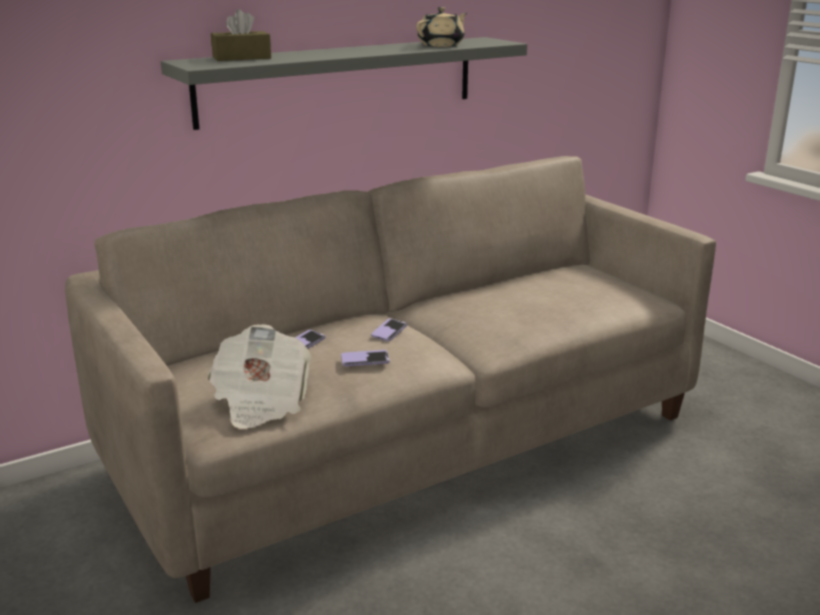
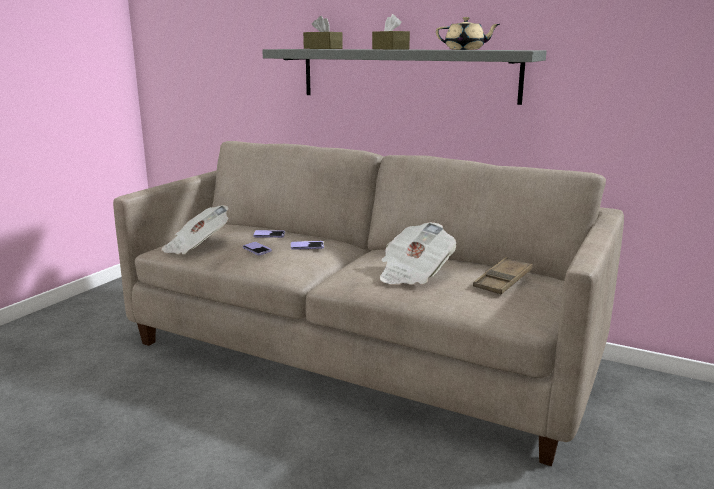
camera: 60 degrees right, 5 degrees down
(348, 51) = (390, 49): none -> brown tissue box
(526, 307) = (413, 274): none -> newspaper
(583, 281) = (503, 281): none -> brown tray

